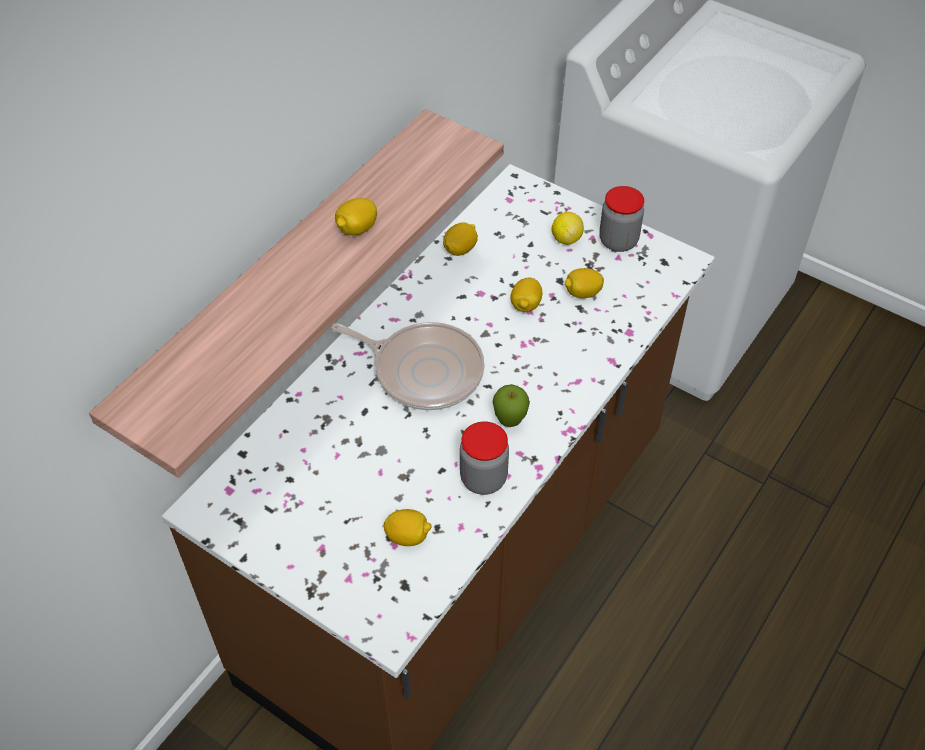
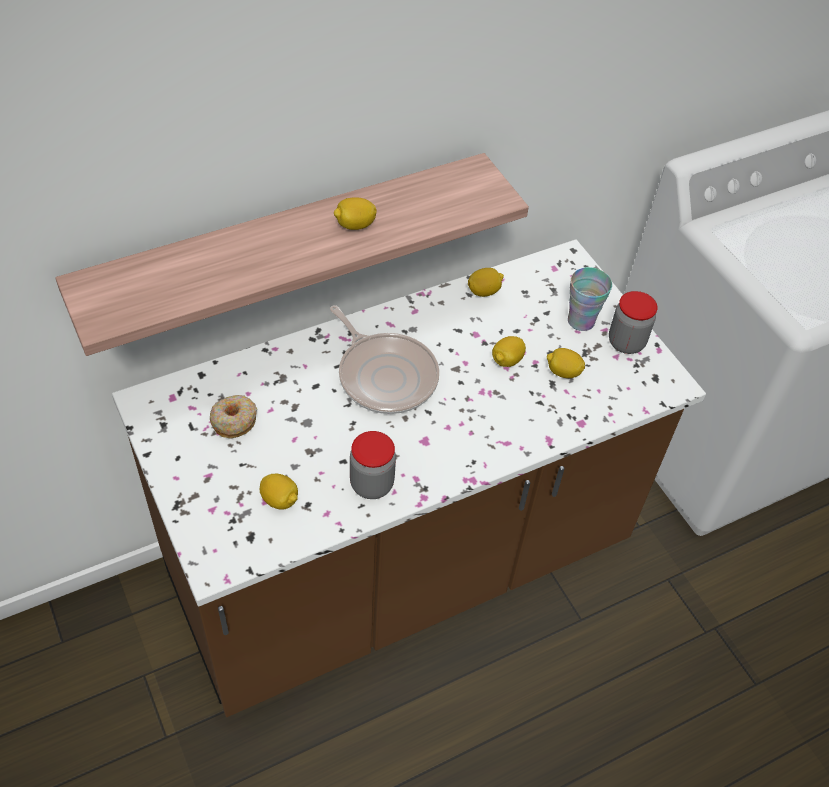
camera: 25 degrees right, 0 degrees up
(308, 483) = (234, 421): none -> donut
(510, 422) = (425, 449): apple -> none
(566, 239) = (581, 321): lemon -> cup

